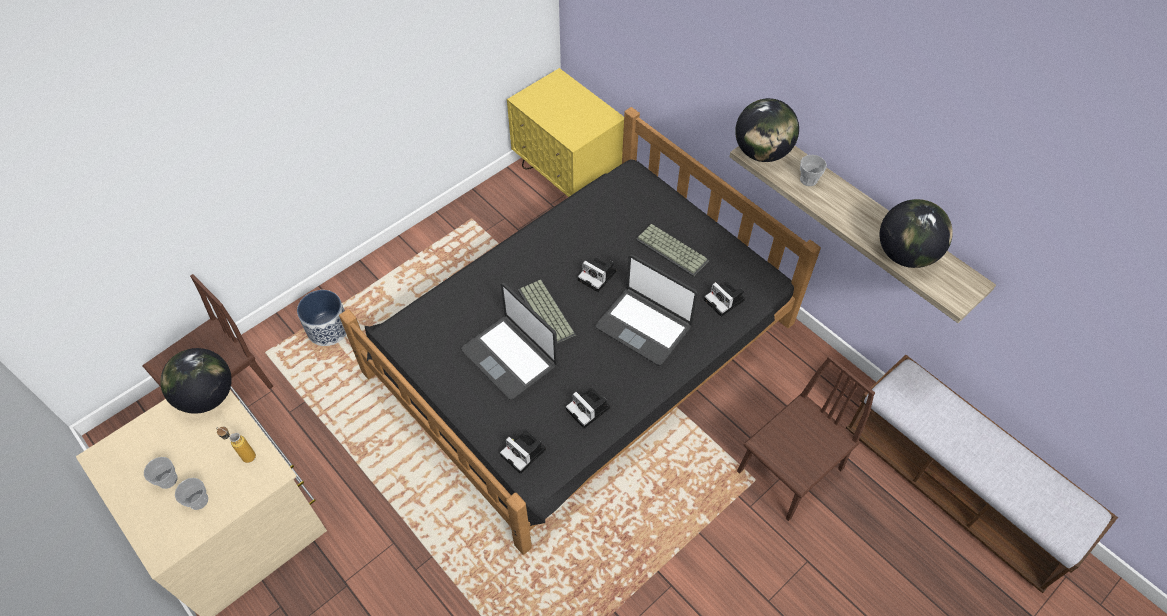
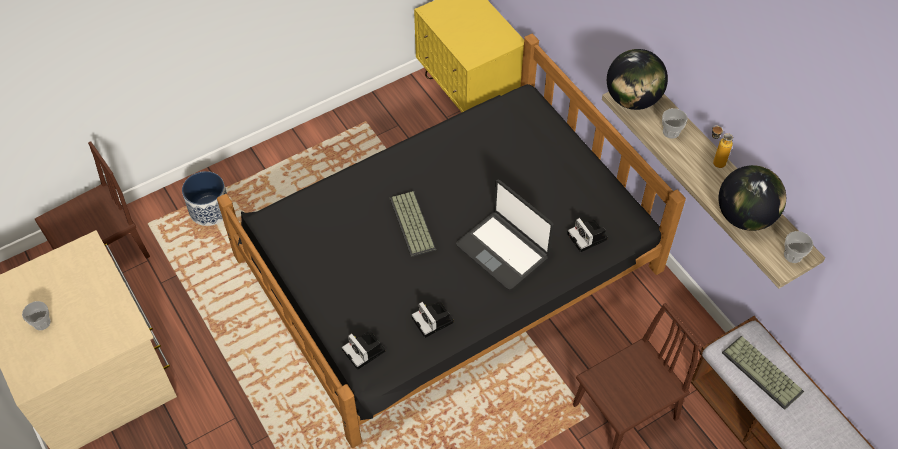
camera: 10 degrees right, 0 degrees up
(198, 500) = (65, 345): cup -> cup (793, 255)
(207, 396) = (87, 254): globe -> none
(244, 455) = (110, 311): bottle -> bottle (714, 161)
(510, 357) = (370, 260): laptop -> none
(598, 276) = (469, 196): camera -> none
(673, 250) = (548, 181): keyboard -> keyboard (763, 372)

